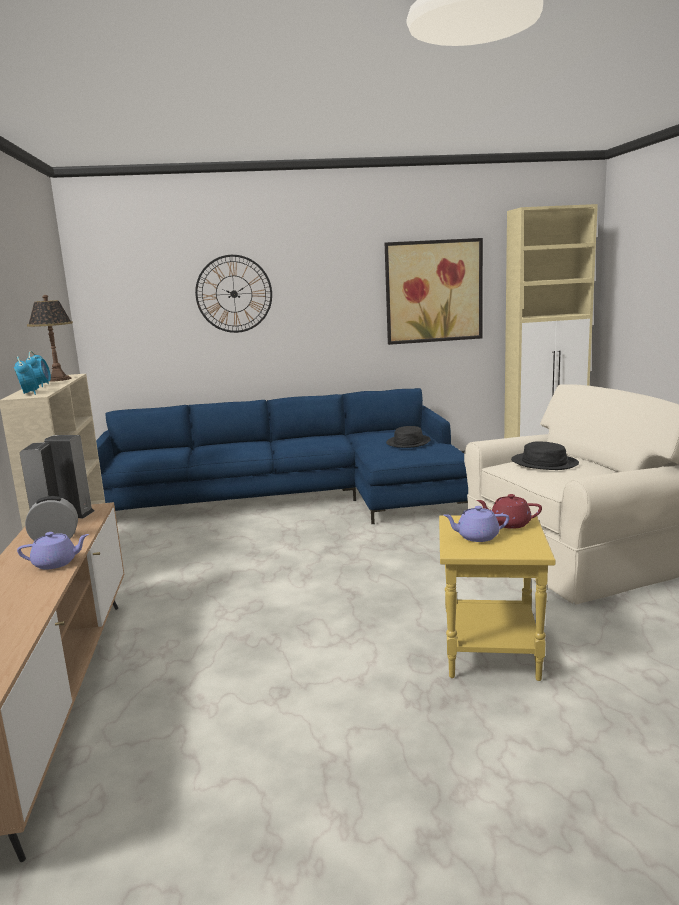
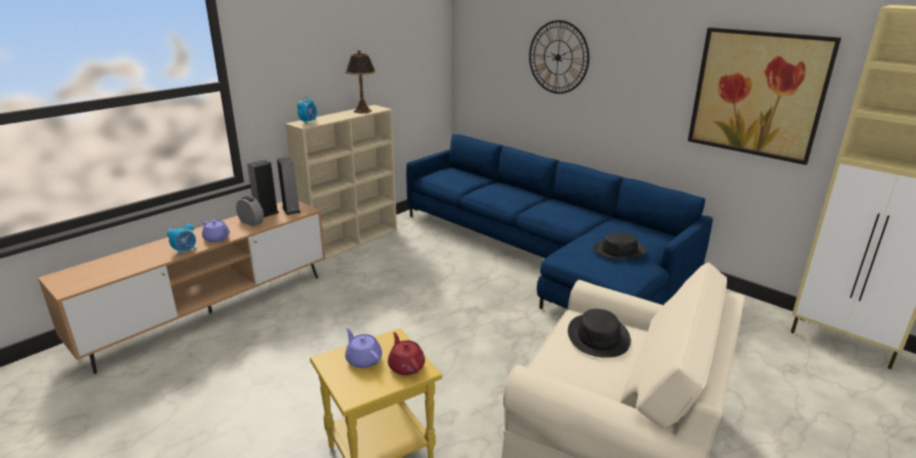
camera: 50 degrees right, 10 degrees up
(41, 385) = (336, 115): alarm clock -> alarm clock (185, 251)

